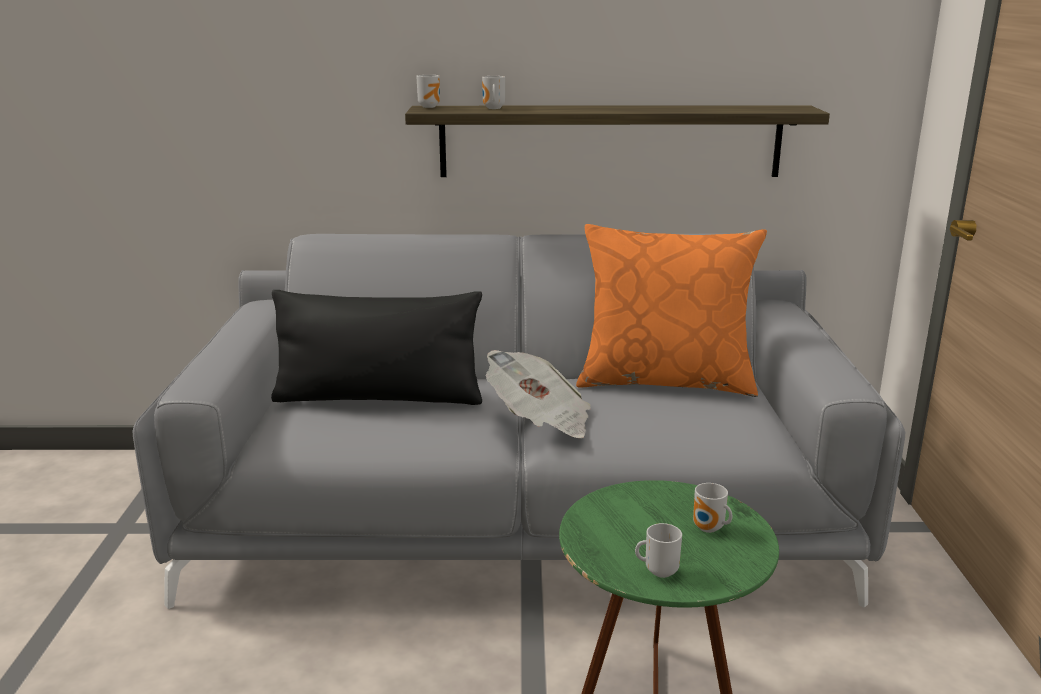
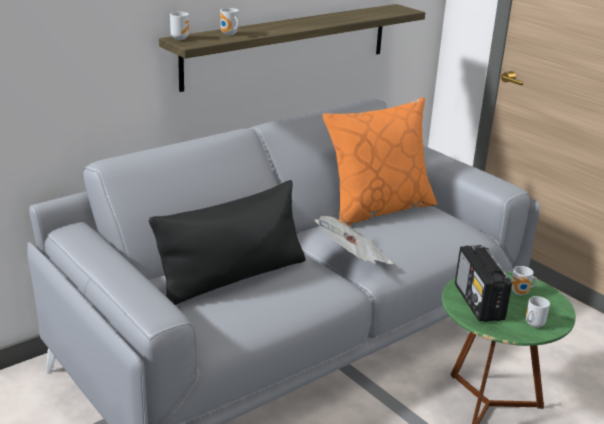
camera: 40 degrees left, 5 degrees up
(624, 518) = (478, 303): none -> radio

